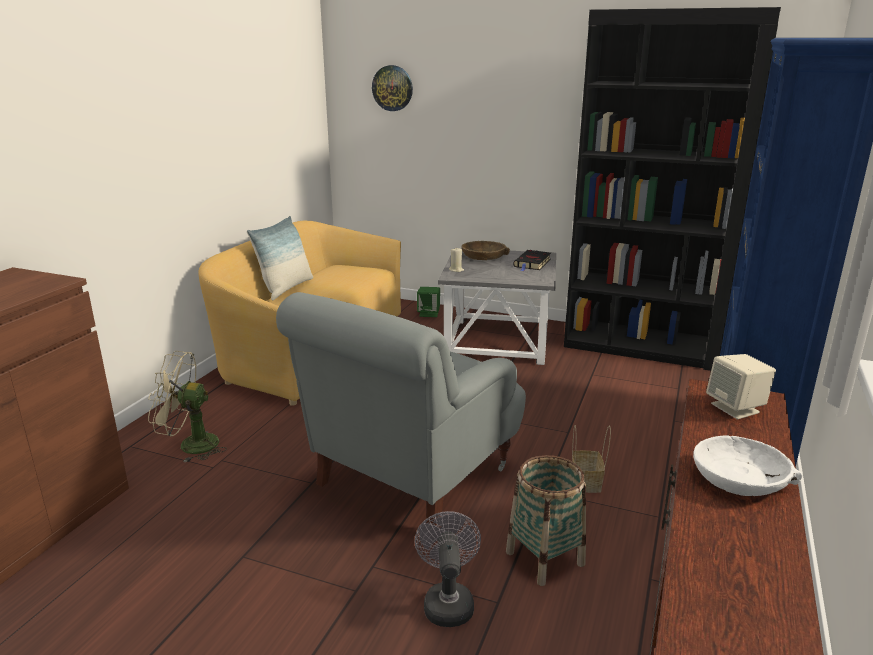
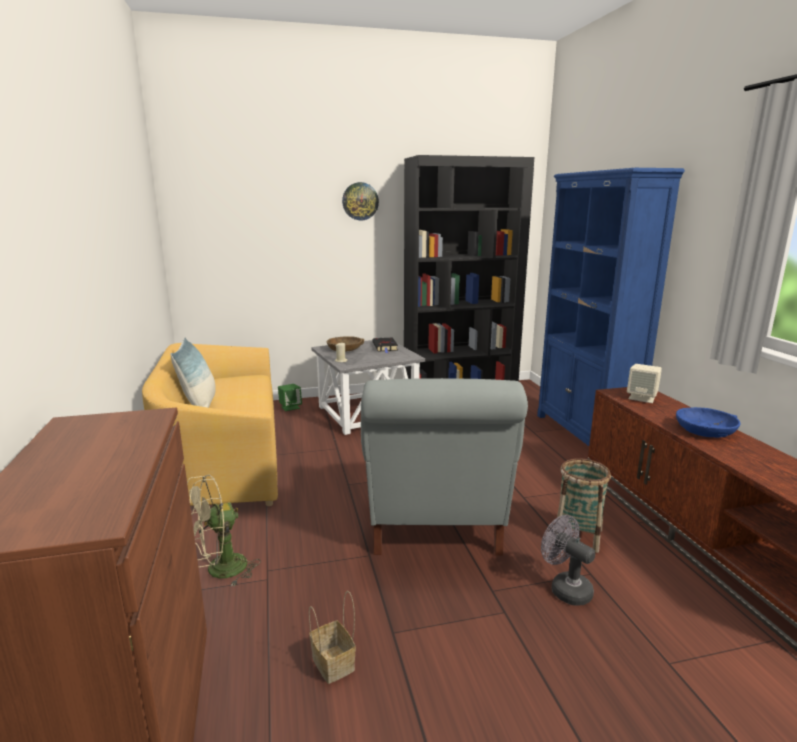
camera: 35 degrees left, 5 degrees down
(392, 88) = (232, 219): wall clock -> wall clock (360, 201)
(587, 483) = (539, 483): basket -> basket (334, 664)
(740, 478) = (705, 430): white bowl -> blue bowl

